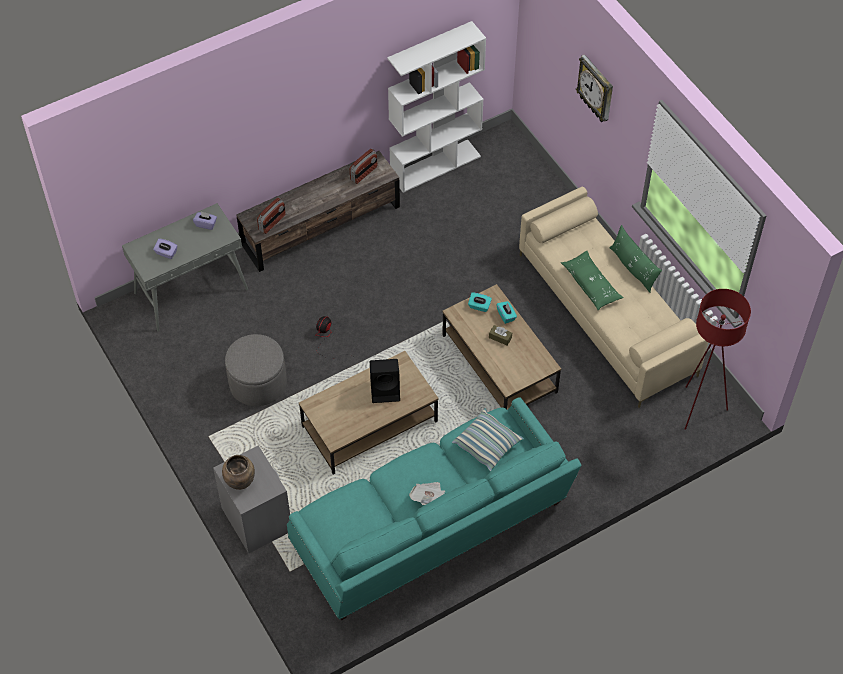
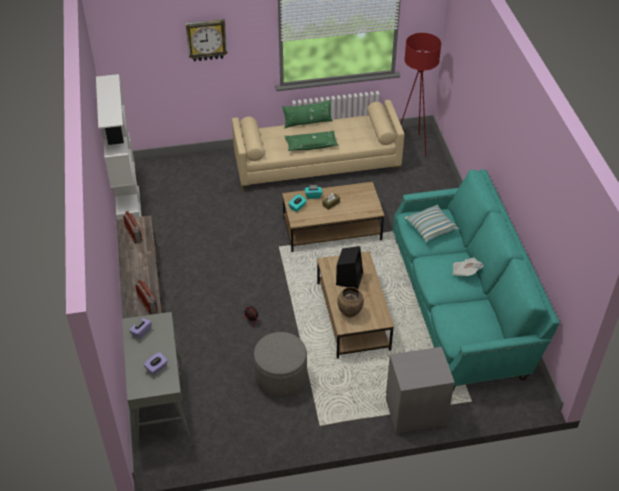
camera: 70 degrees left, 10 degrees down
(240, 482) = (423, 375): brown vase -> brown vase (349, 312)

